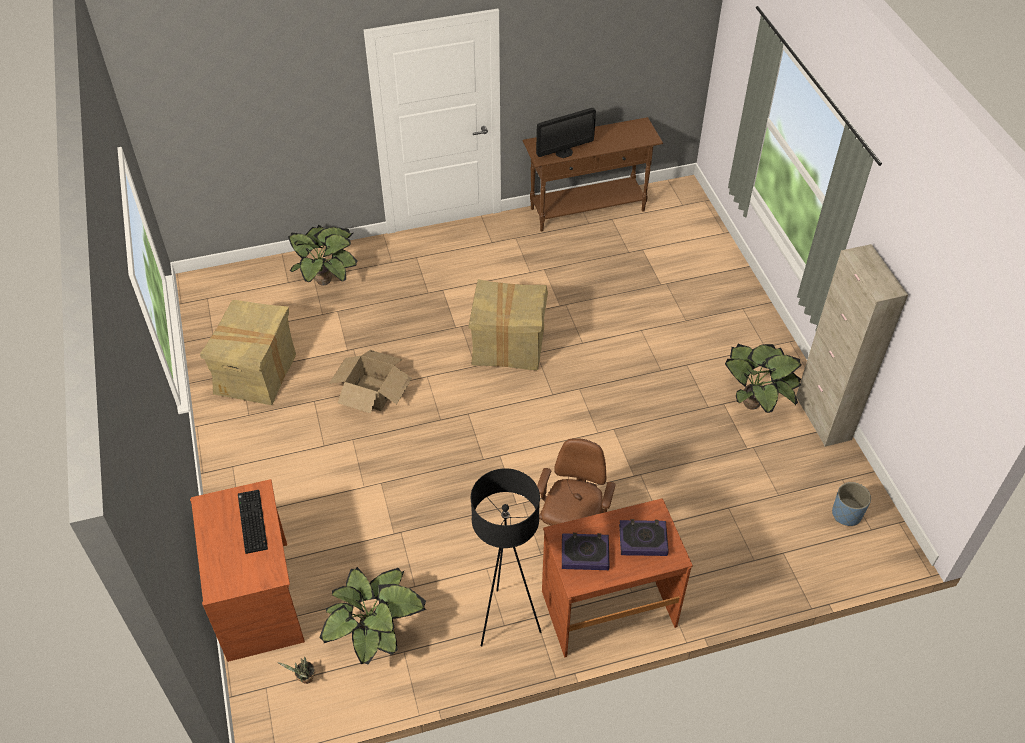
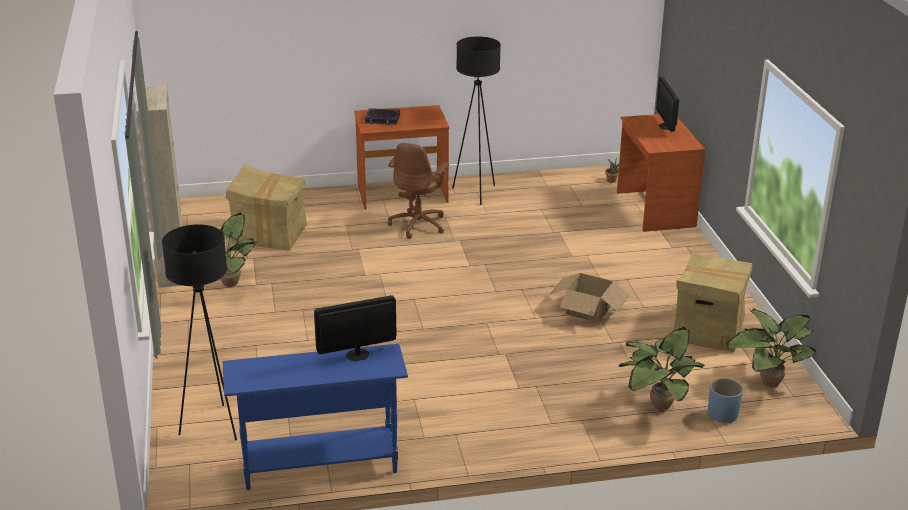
camera: 175 degrees left, 20 degrees down
(227, 557) = (666, 126): none -> monitor
(251, 521) = (655, 137): keyboard -> none
(376, 635) = (566, 192): potted plant -> potted plant (767, 381)
(508, 346) = (450, 335): cardboard box -> cardboard box (269, 234)
(585, 553) = (423, 117): book -> none
(588, 210) = (319, 465): brown console table -> blue console table
(681, 236) = (213, 425): none -> black floor lamp
(846, 514) = (199, 222): blue planter -> blue planter (722, 415)

